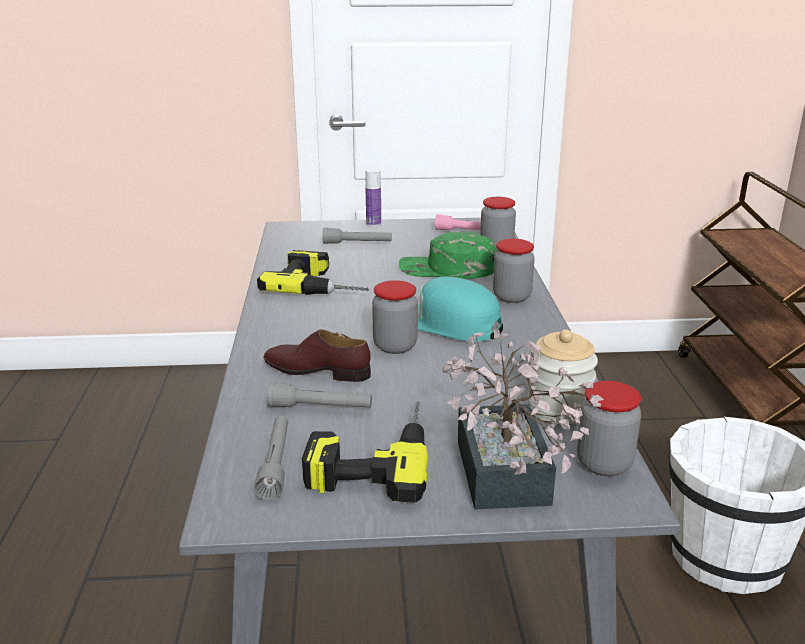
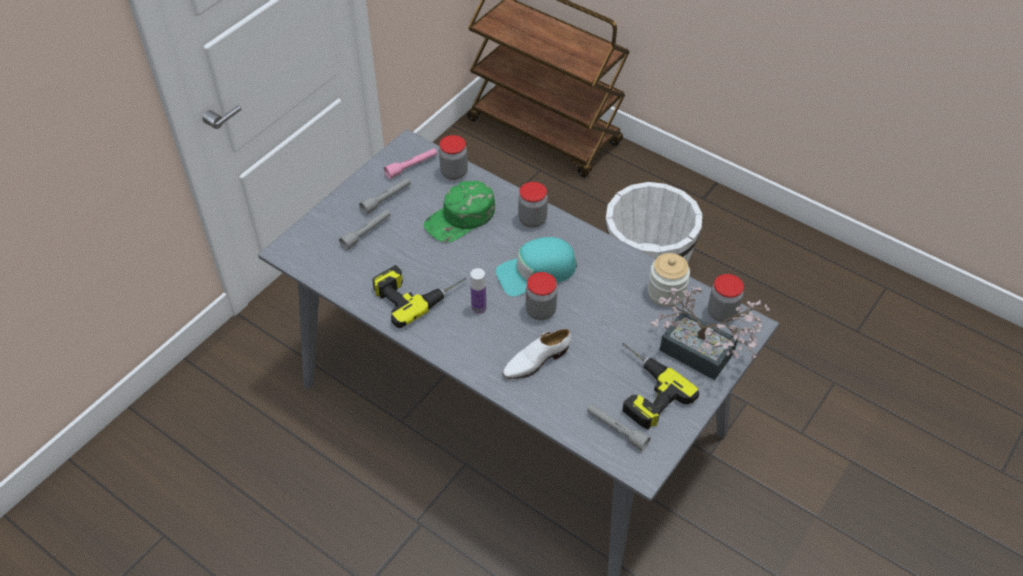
camera: 50 degrees left, 25 degrees up
(317, 370) = (535, 361): brown shoe -> white shoe
(320, 408) = (578, 383): grey flashlight -> grey flashlight (386, 199)
(373, 224) = (338, 201): bottle -> bottle (479, 308)

